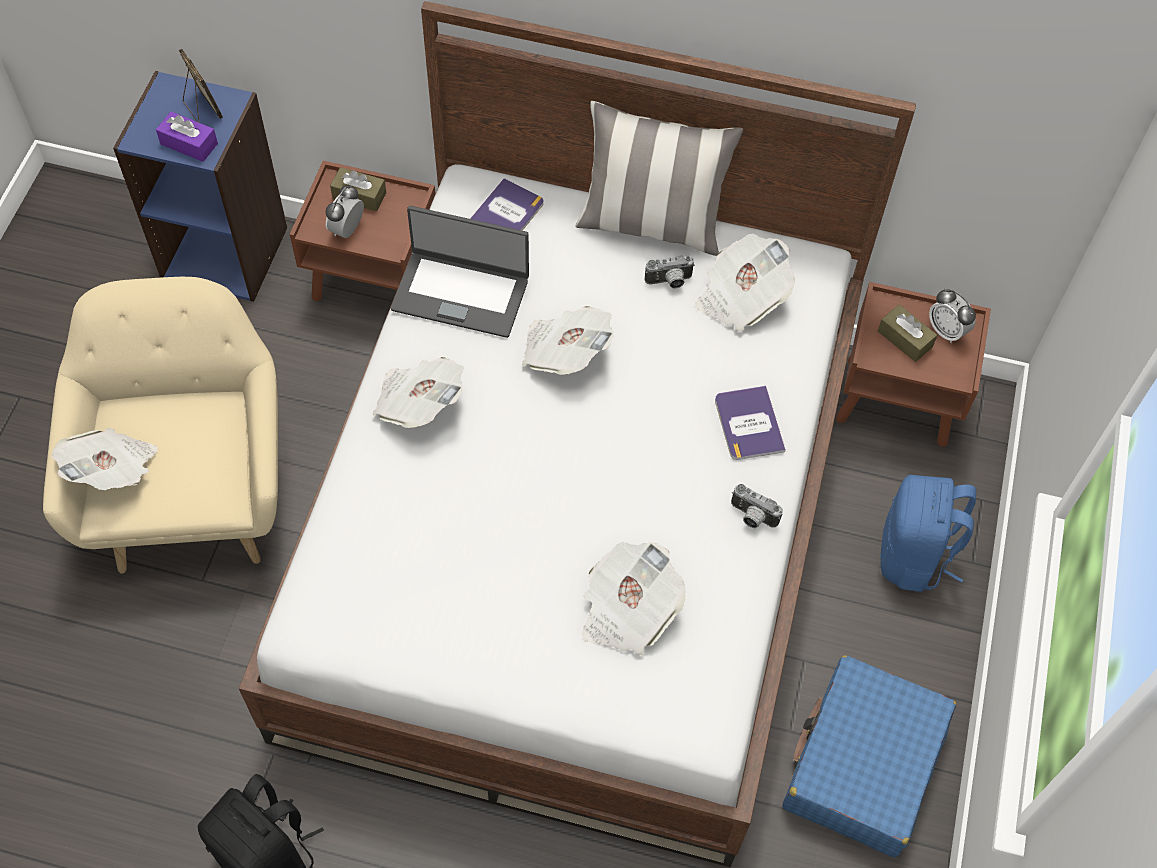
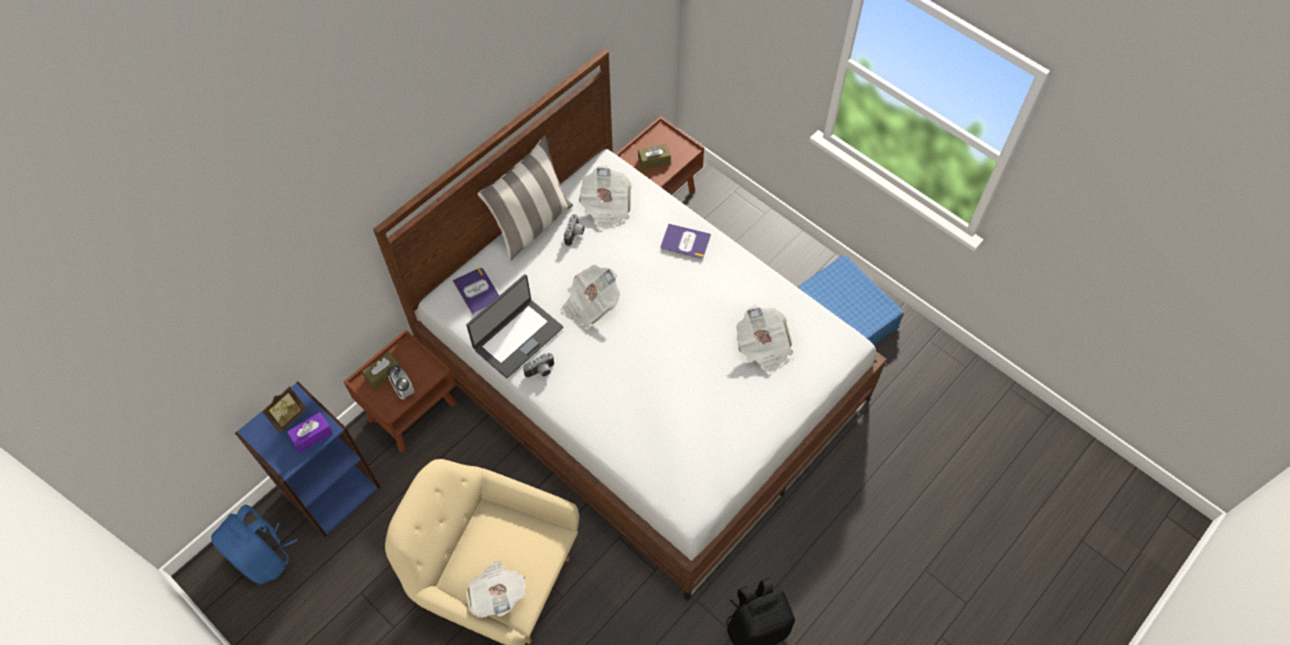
camera: 60 degrees left, 0 degrees up
(202, 109) = (288, 417): picture frame -> picture frame turned 135 degrees clockwise
(419, 403) = (579, 391): newspaper -> none
(751, 517) = (740, 268): camera -> camera (541, 372)
(914, 556) = (747, 236): blue backpack -> blue backpack (264, 557)
(946, 331) = (660, 141): alarm clock -> none

